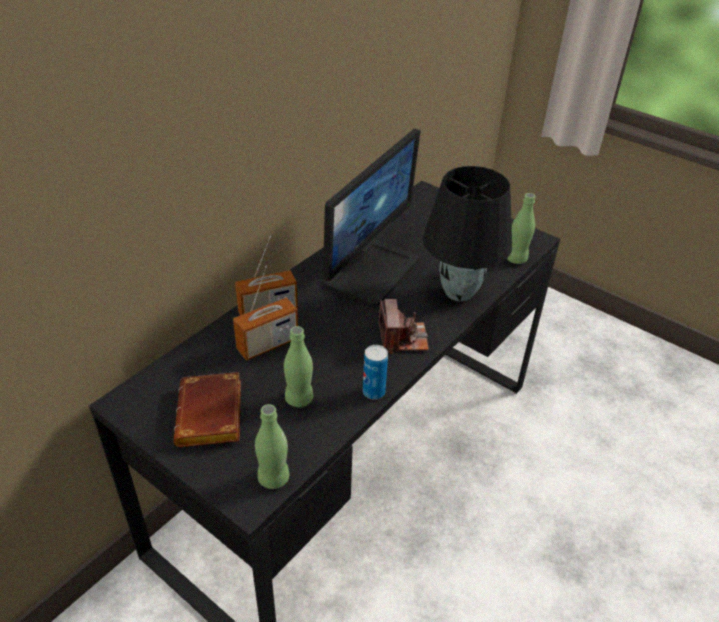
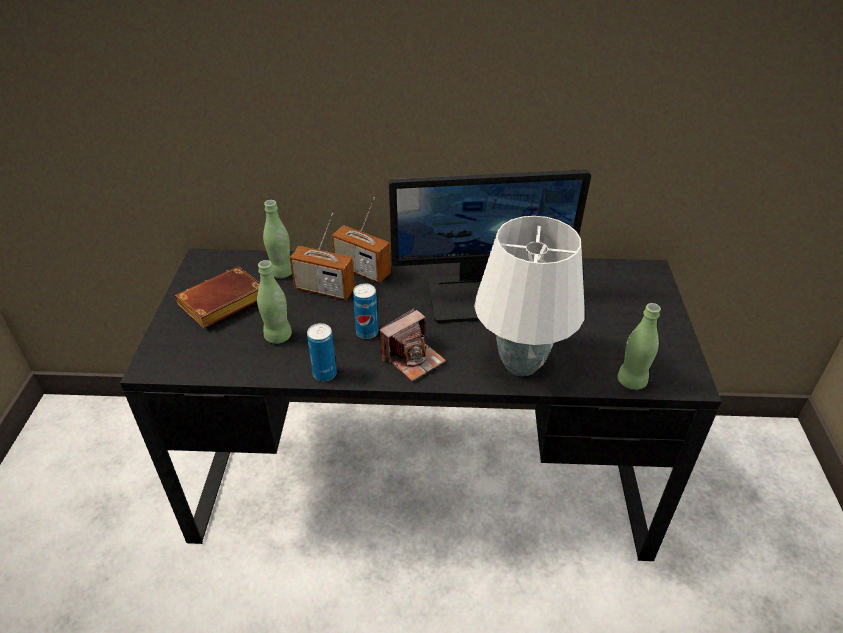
camera: 55 degrees right, 0 degrees up
(273, 478) = (182, 366): green bottle -> green bottle (282, 272)
(349, 346) = (367, 332): none -> can
(459, 293) = (521, 365): black table lamp -> white table lamp

